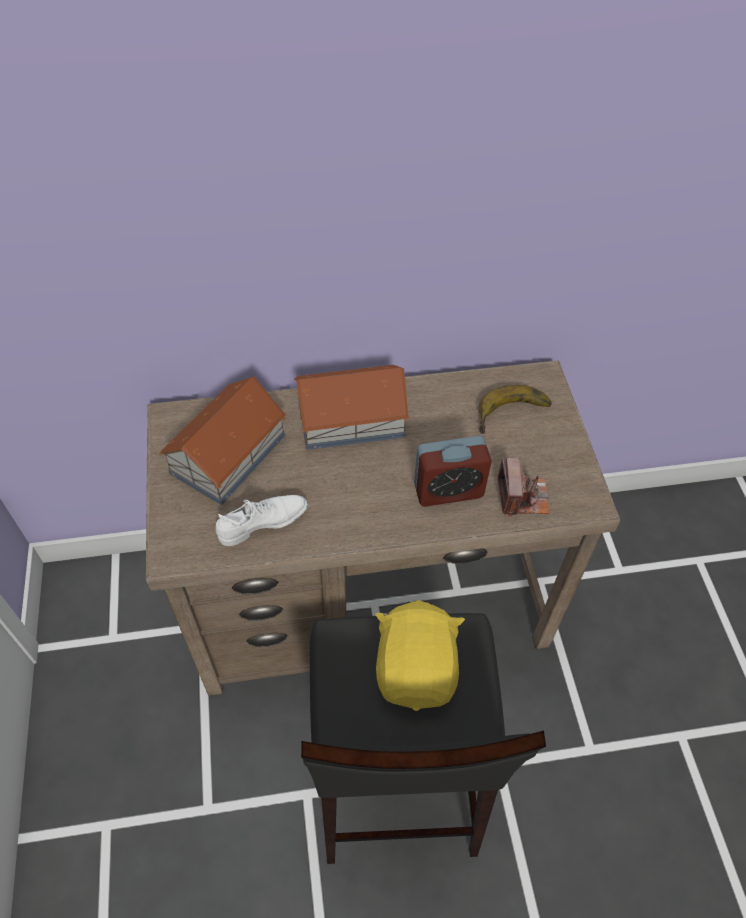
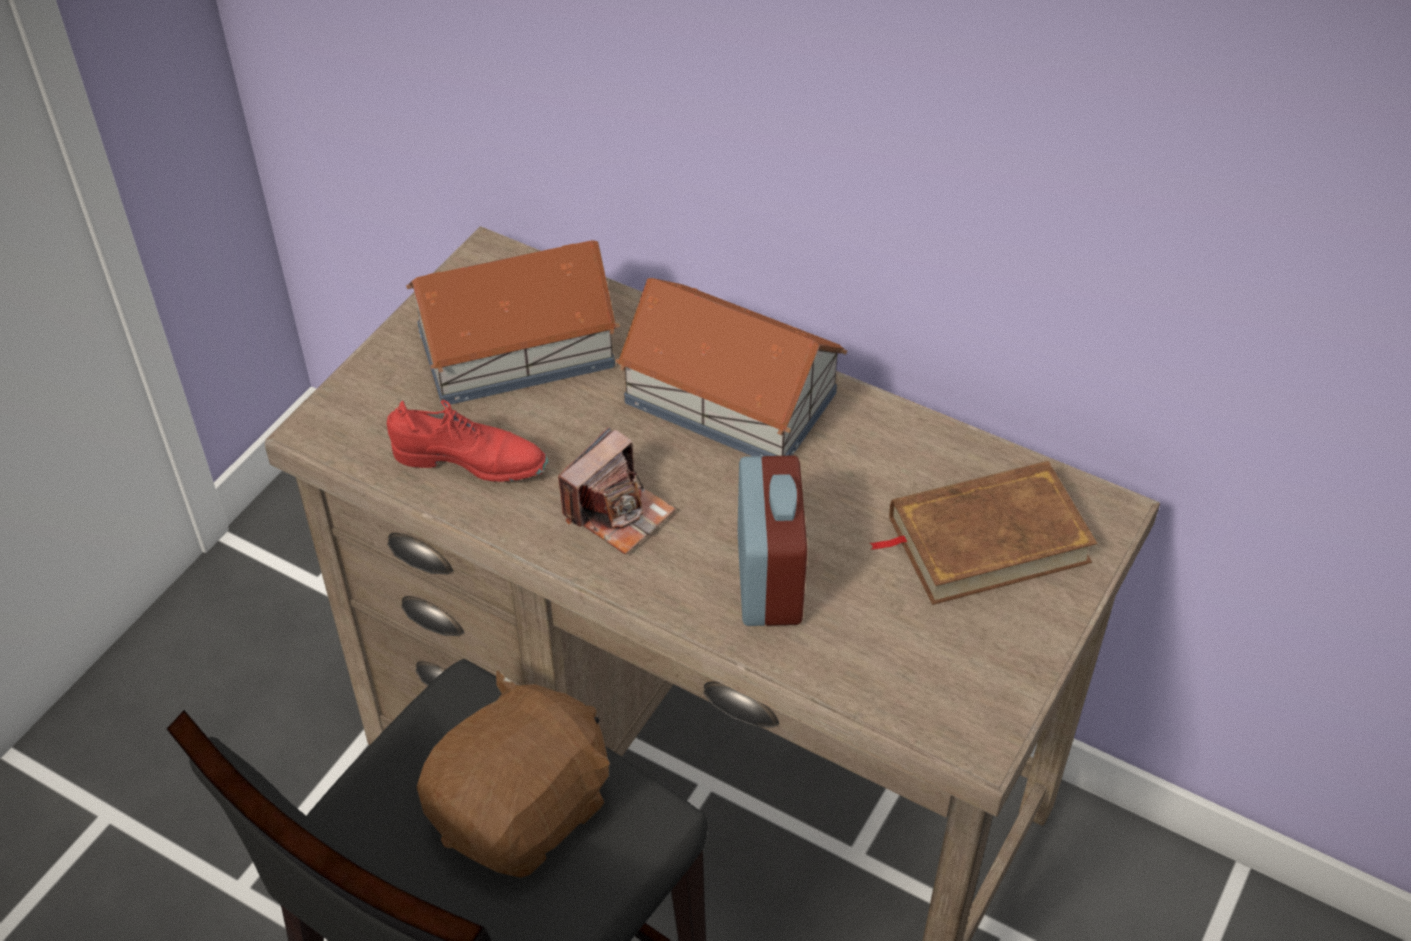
camera: 40 degrees right, 5 degrees down
(263, 523) = (470, 461): white shoe -> red shoe
(416, 669) = (523, 810): yellow plush toy -> brown plush toy
(448, 490) = (769, 579): alarm clock -> alarm clock turned 120 degrees counterclockwise
(514, 416) = (987, 539): banana -> brown book
(522, 496) = (874, 659): camera -> camera (618, 512)

